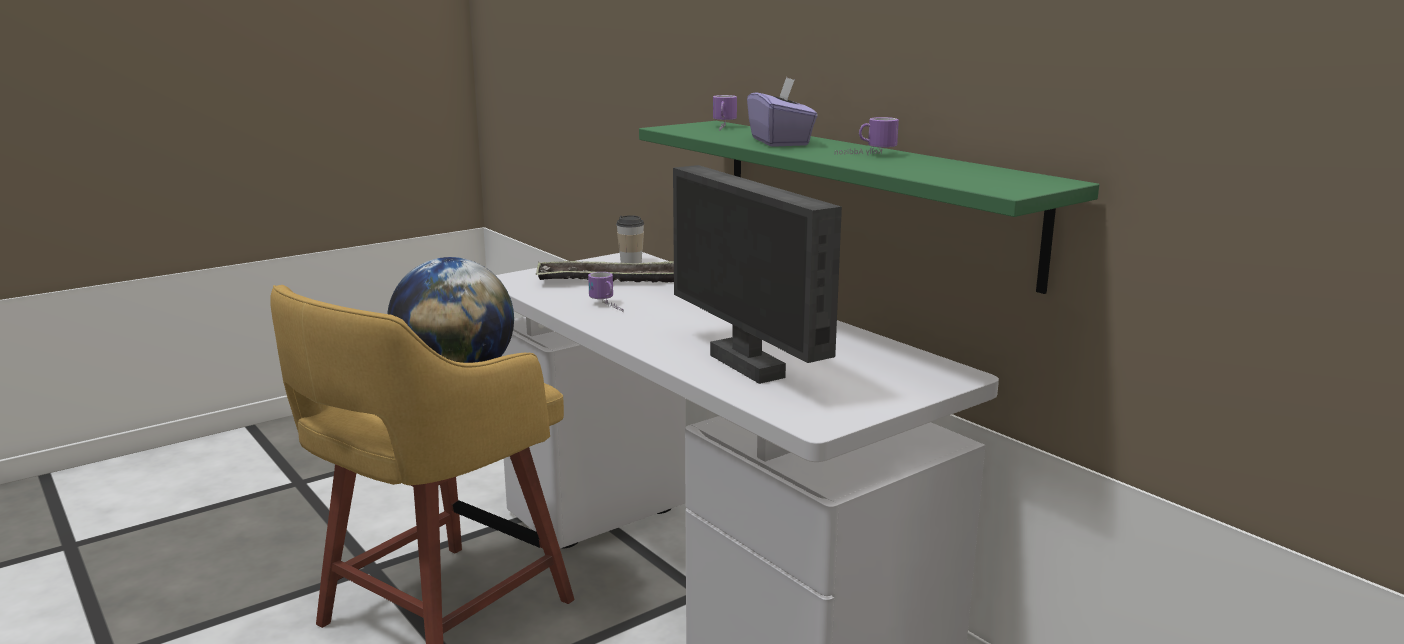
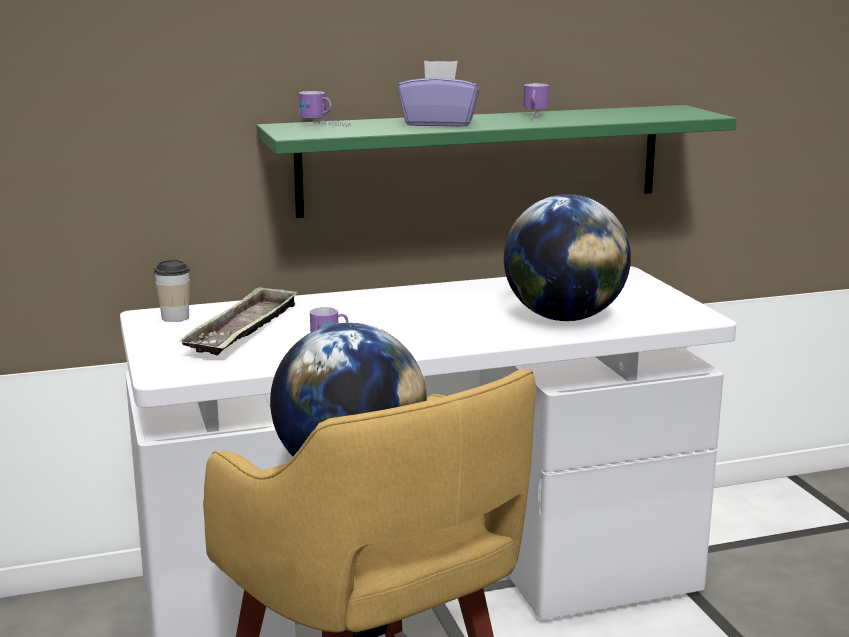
camera: 70 degrees left, 0 degrees up
(749, 365) = (564, 318): monitor -> globe

